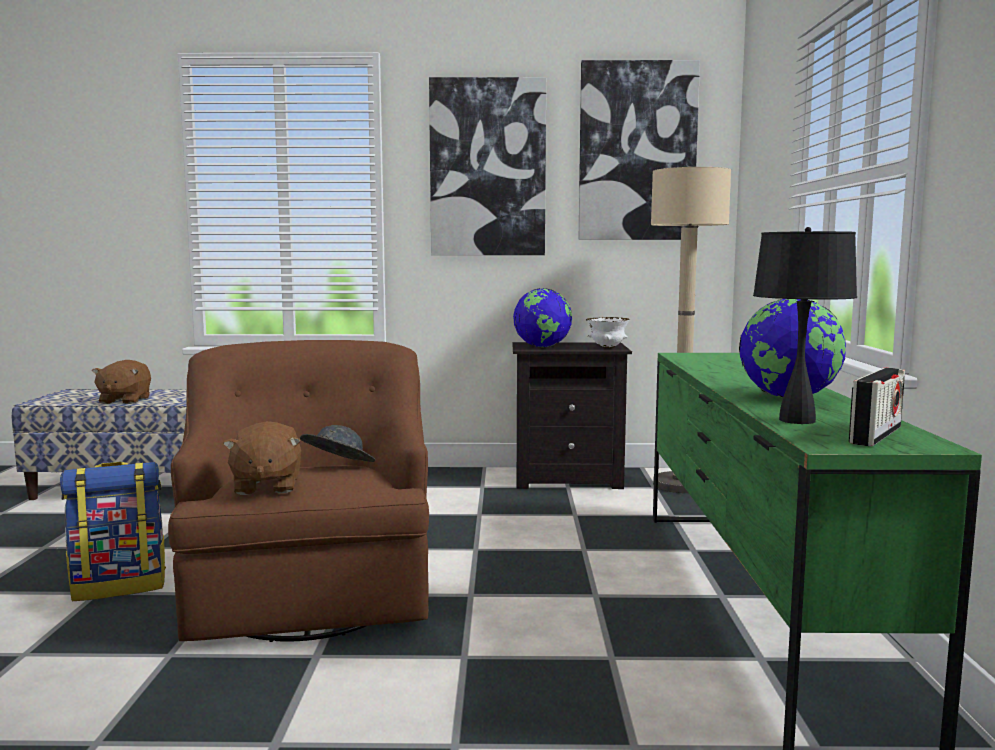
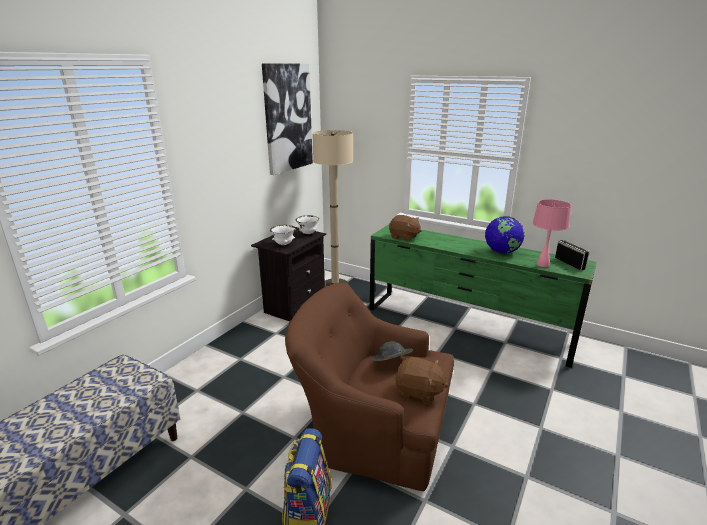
camera: 60 degrees left, 15 degrees up
(124, 400) = (75, 421): brown plush toy -> brown plush toy (404, 237)
(487, 168) = (225, 139): picture -> none
(542, 347) = (284, 244): globe -> white bowl
(797, 420) = (543, 264): black table lamp -> pink table lamp

